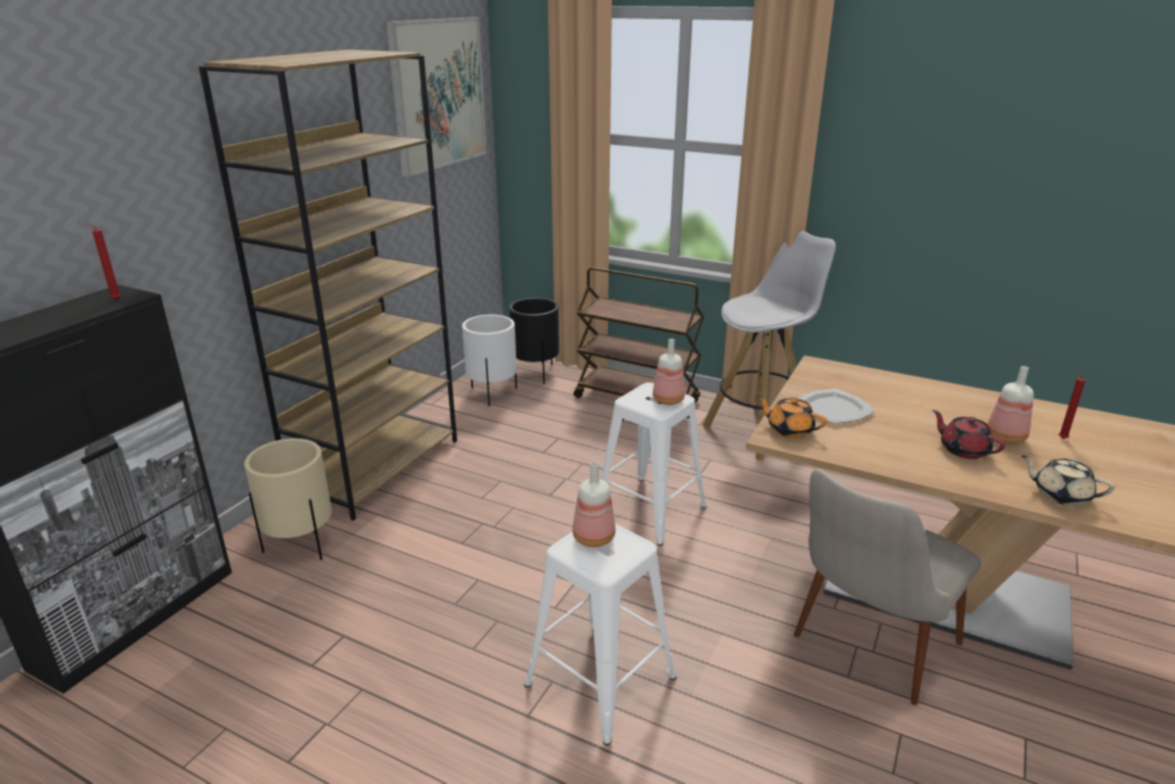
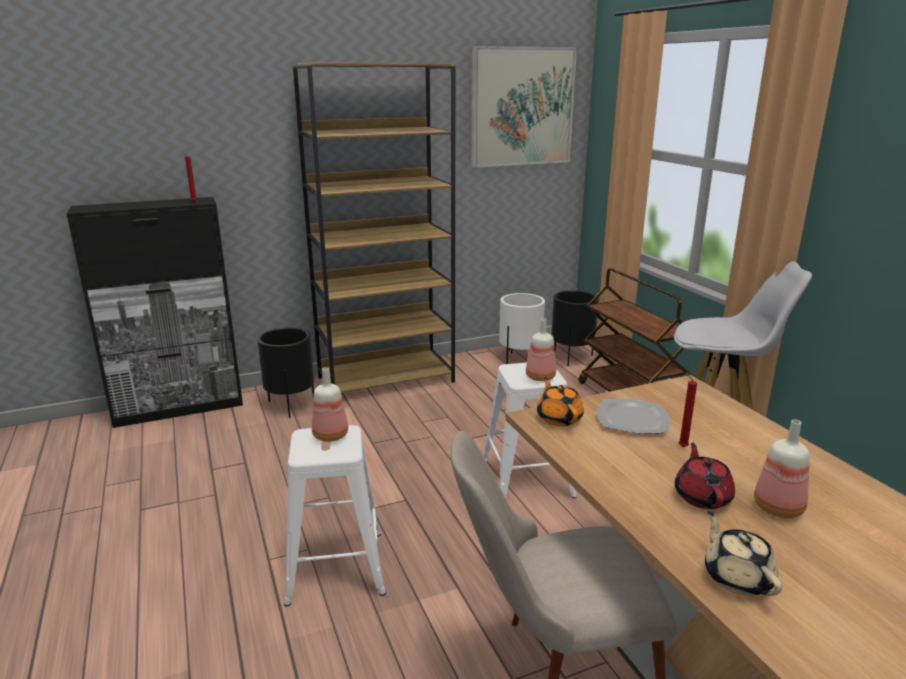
camera: 40 degrees right, 5 degrees down
(301, 544) = (291, 405): beige planter -> black planter
(1060, 438) = (854, 537): red candle -> red candle (681, 446)

